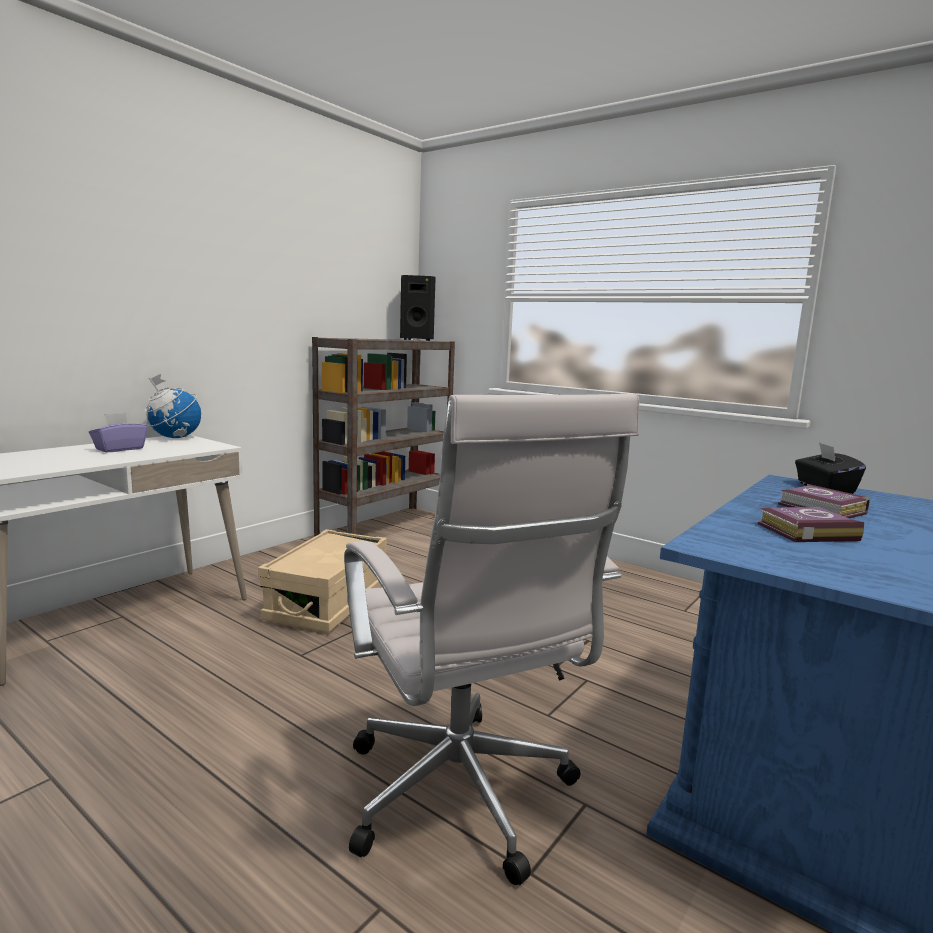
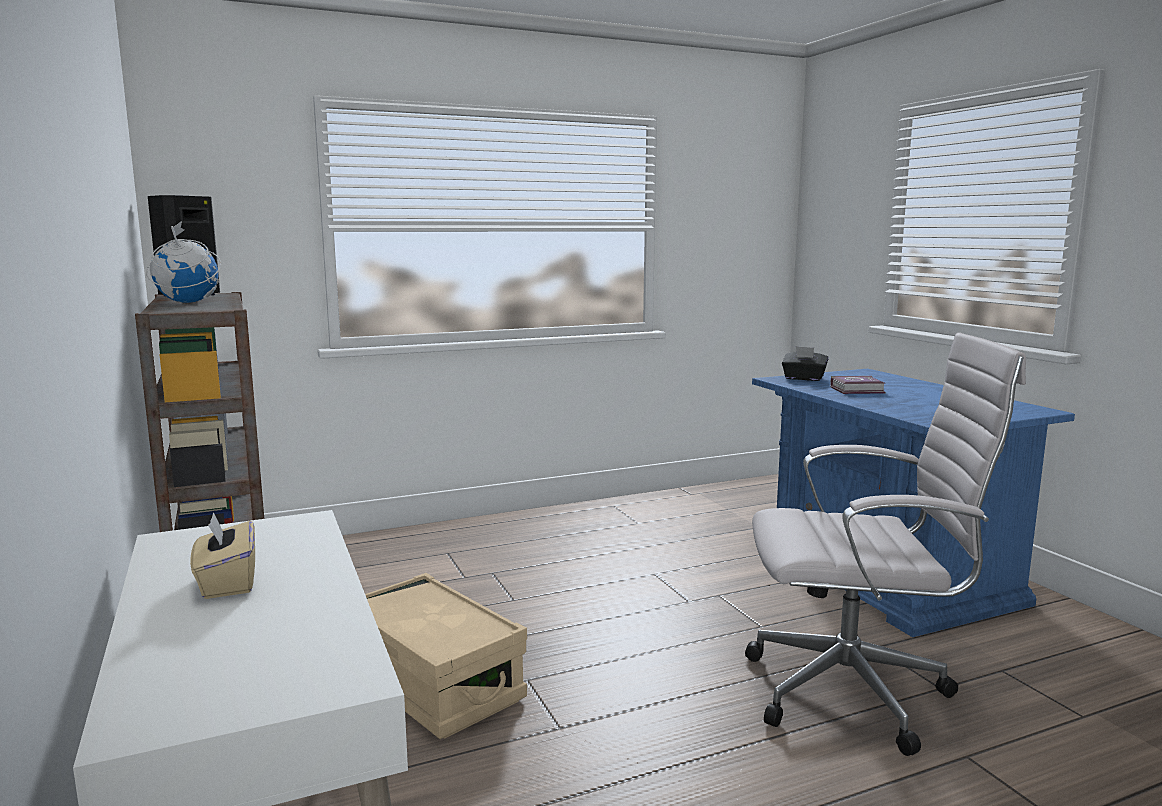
camera: 60 degrees left, 0 degrees up
(119, 449) = (227, 582): purple tissue box -> beige tissue box
(174, 438) = (175, 543): globe -> globe (187, 303)
(804, 531) = (909, 403): book -> none

